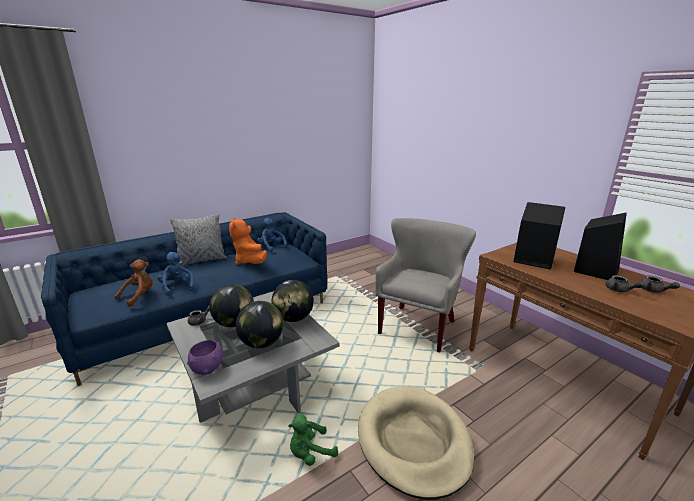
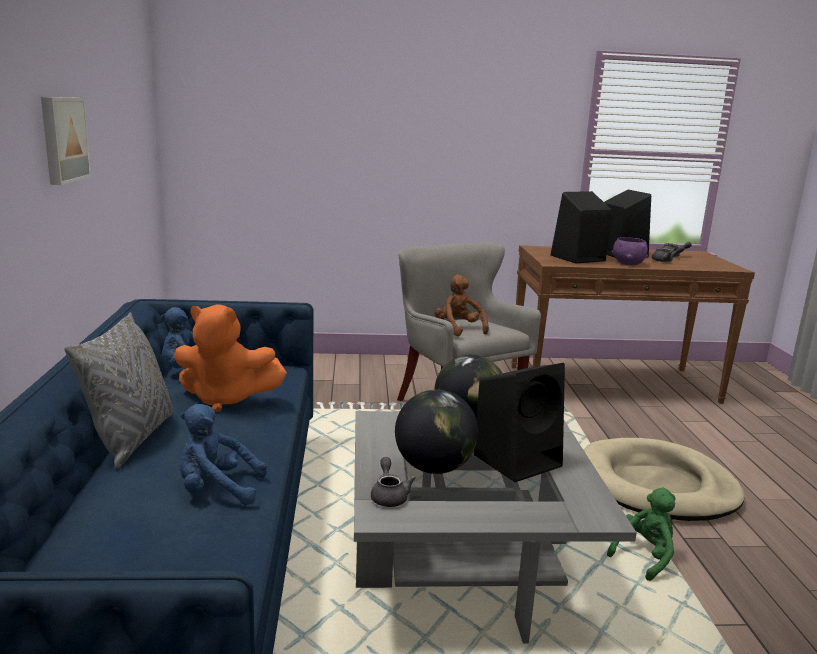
camera: 60 degrees left, 5 degrees down
(139, 296) = (196, 541): brown plush toy -> brown plush toy (458, 329)
(208, 368) = (556, 513): purple bowl -> purple bowl (628, 263)
(260, 141) = (62, 139): none -> picture
(261, 343) = (518, 459): globe -> black speaker
(310, 453) = (644, 556): green plush toy -> green plush toy turned 135 degrees counterclockwise

